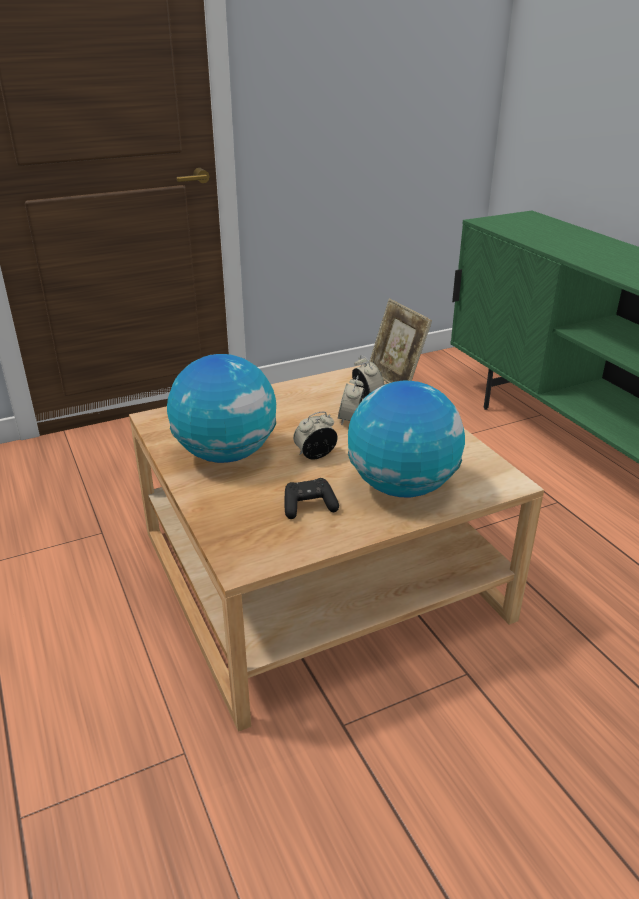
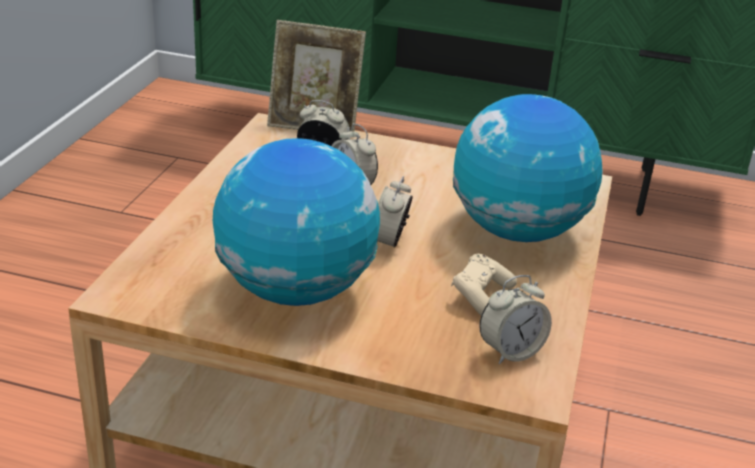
camera: 50 degrees left, 0 degrees up
(268, 541) = (510, 351): none -> alarm clock
(309, 507) = (481, 296): black game controller -> beige game controller

